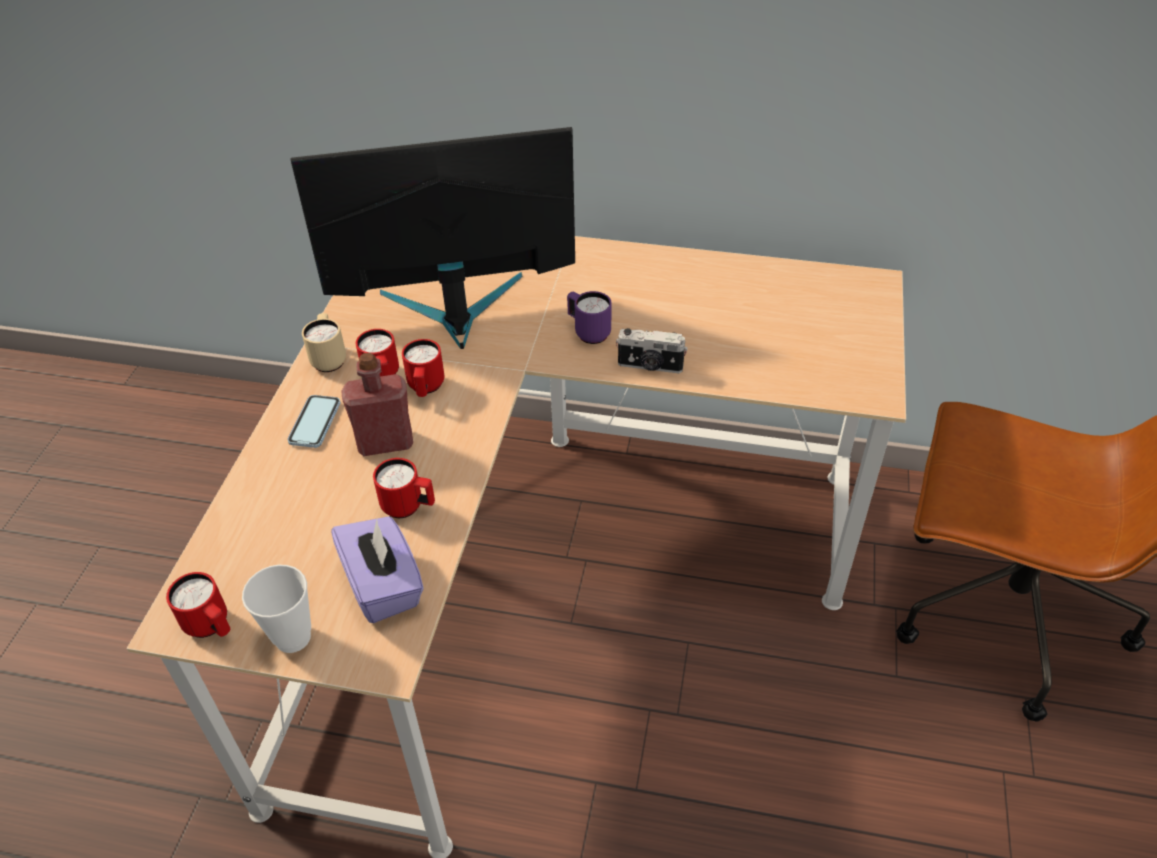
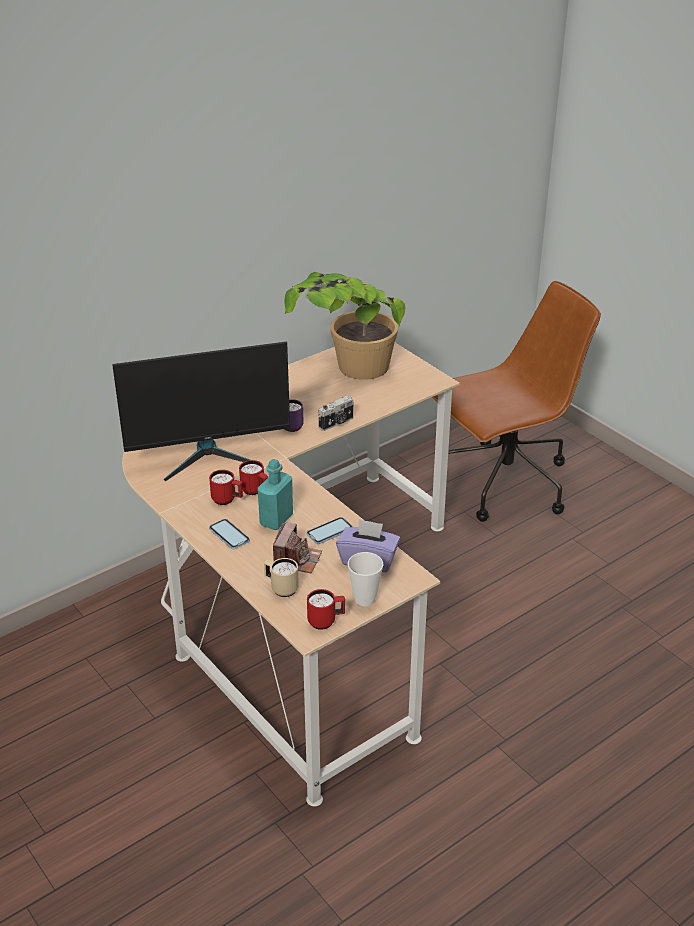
camera: 50 degrees left, 10 degrees down
(321, 513) = (297, 559): none -> camera
(329, 358) = (185, 510): beige mug -> beige mug (281, 588)
(385, 443) = (276, 520): red bottle -> turquoise bottle
(408, 507) = (329, 532): red mug -> phone
(454, 310) = (209, 456): monitor -> monitor turned 135 degrees counterclockwise
(758, 309) = (344, 376): none -> potted plant

